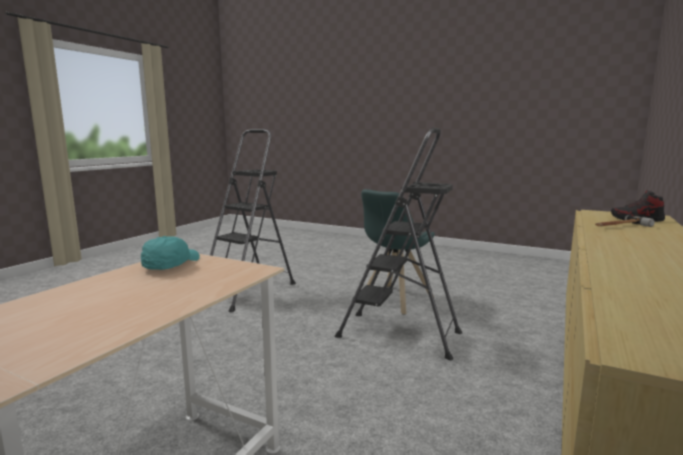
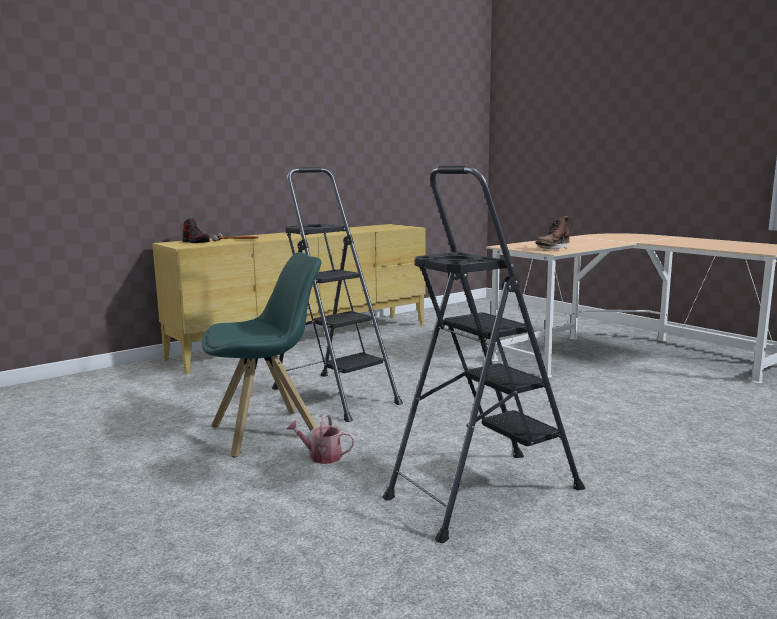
camera: 155 degrees left, 0 degrees up
(170, 265) = (552, 249): turquoise cap -> brown boot
(344, 293) = (321, 456): none -> watering can

